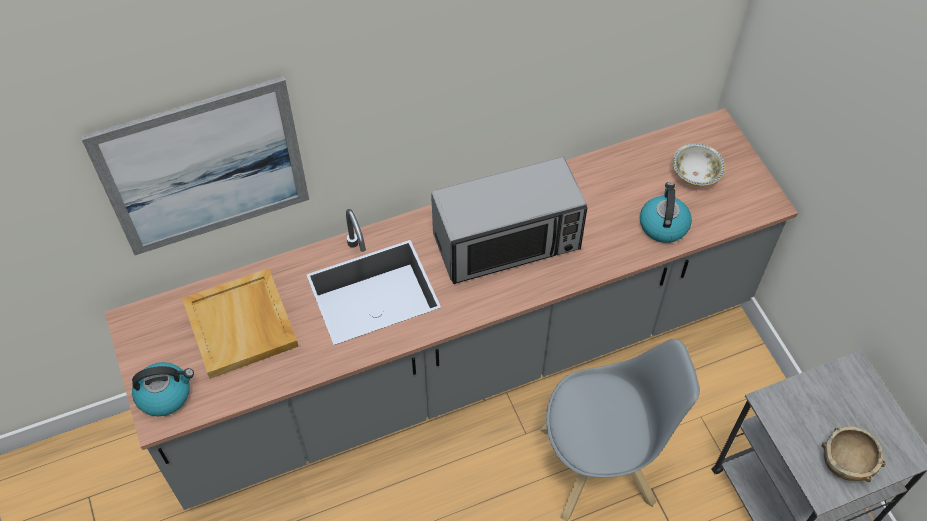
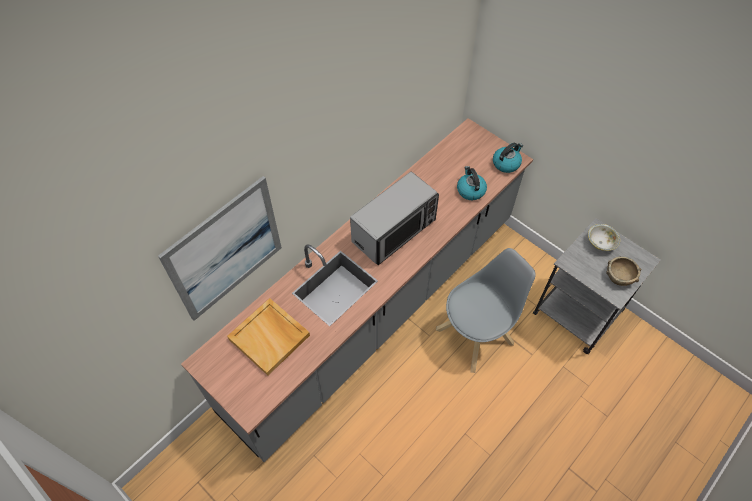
camera: 25 degrees left, 0 degrees up
(165, 394) = (246, 396): kettle -> kettle (506, 163)
(695, 174) = (472, 158): bowl -> bowl (600, 242)

